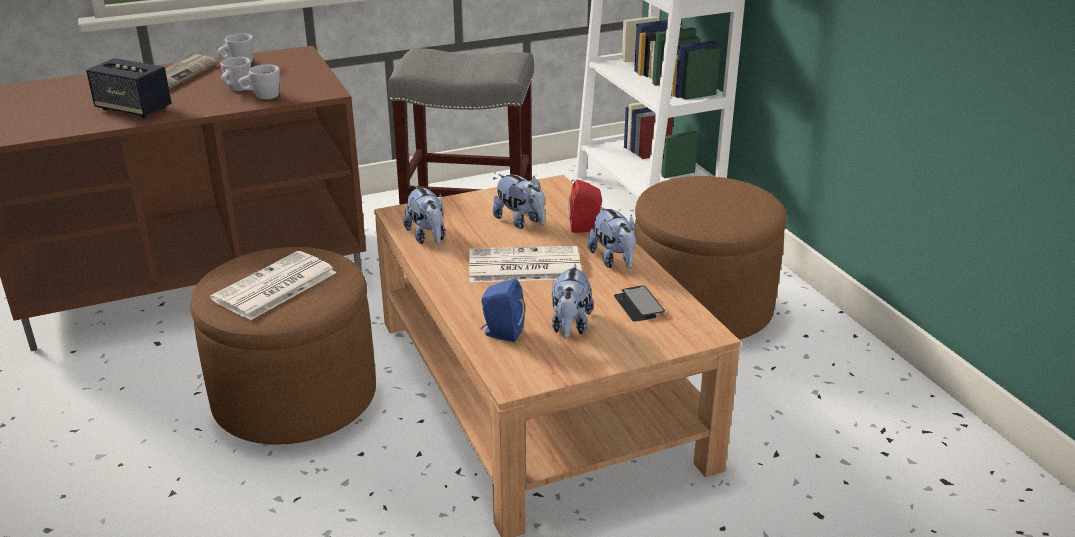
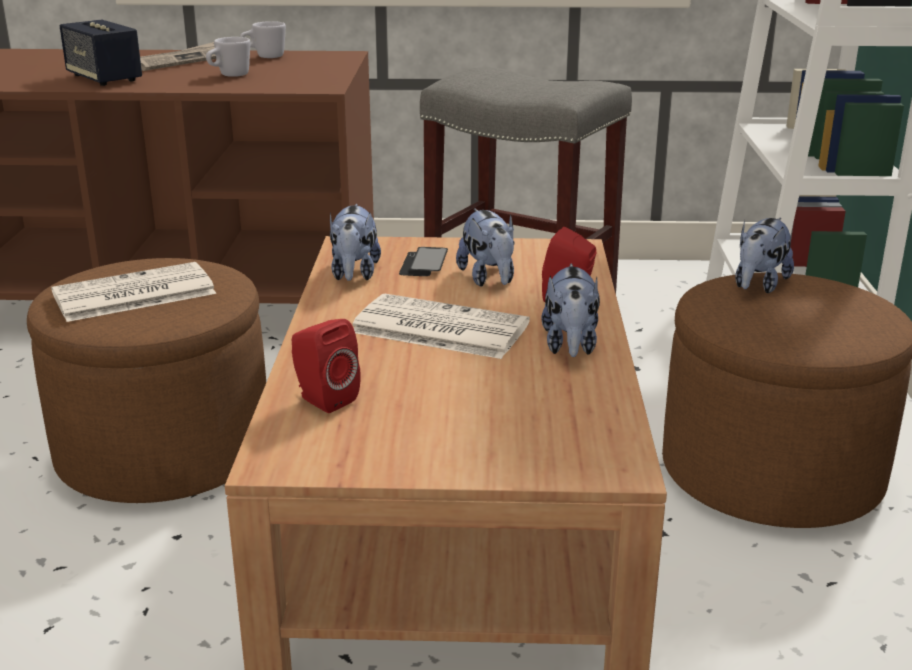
camera: 25 degrees right, 5 degrees down
(262, 97) = (245, 84): white mug -> none
(501, 333) = (323, 399): blue speaker -> red speaker
(570, 326) = (425, 411): plush toy -> plush toy (758, 285)
(638, 305) = (550, 408): phone -> phone (423, 264)

